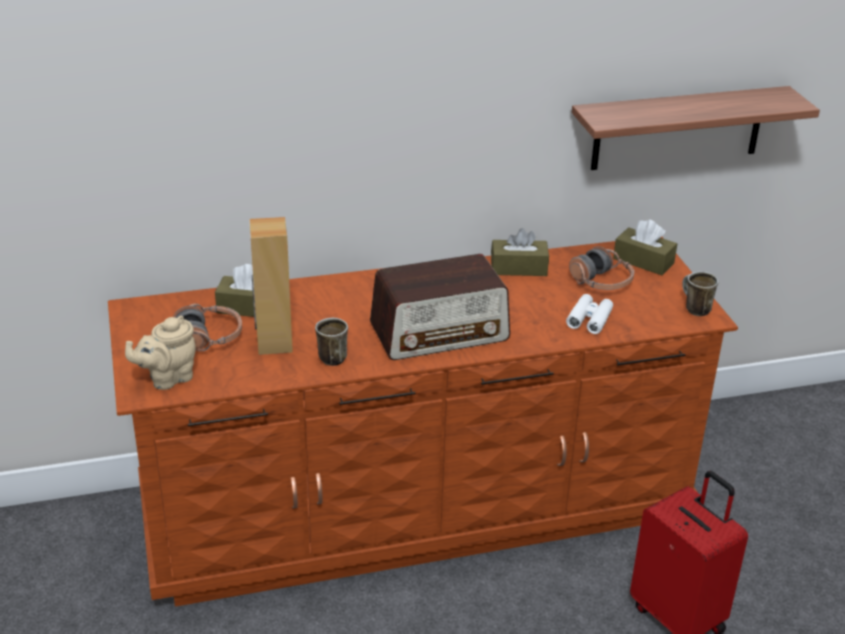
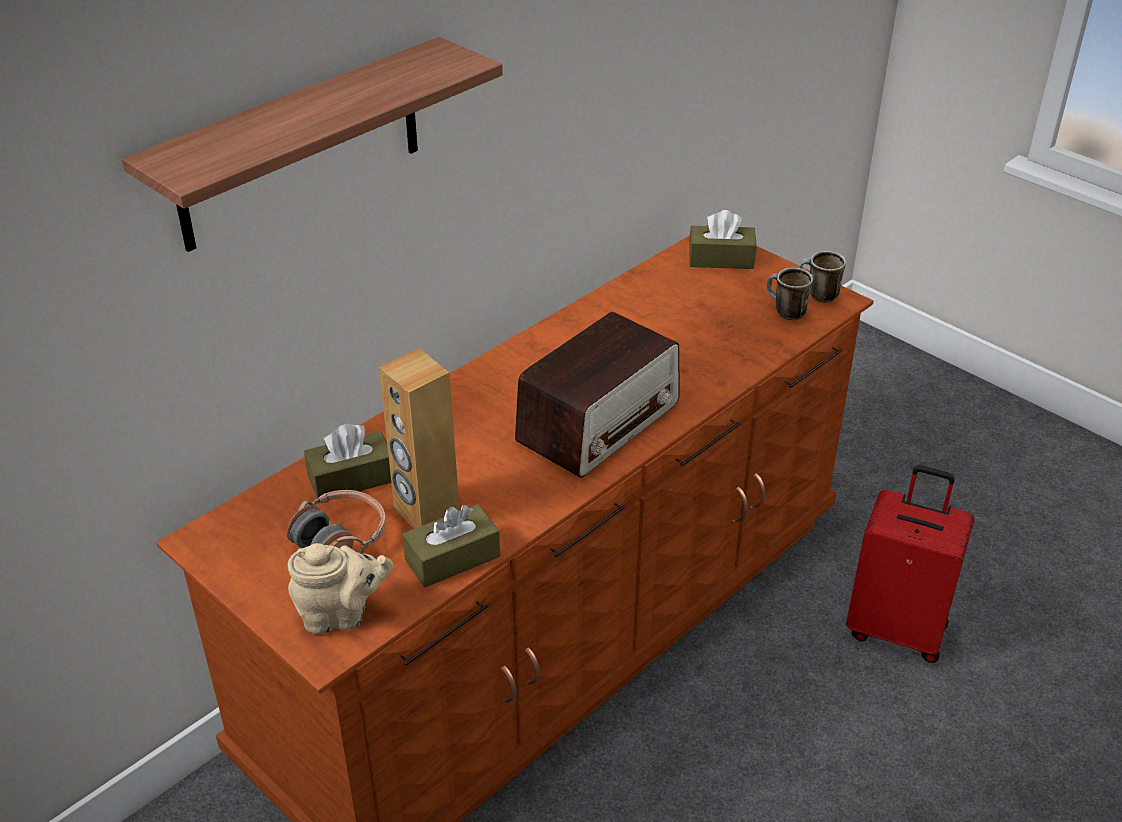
camera: 30 degrees left, 5 degrees up
(167, 378) = (341, 615): beige teapot -> beige teapot turned 120 degrees counterclockwise
(329, 356) = (508, 503): mug -> mug (784, 312)
(518, 268) = (606, 312): brown tissue box -> brown tissue box (452, 558)
(589, 319) = (733, 345): white binoculars -> none
(601, 282) = (704, 298): headphones -> none
(678, 128) = (714, 96): shelf -> shelf (300, 145)

